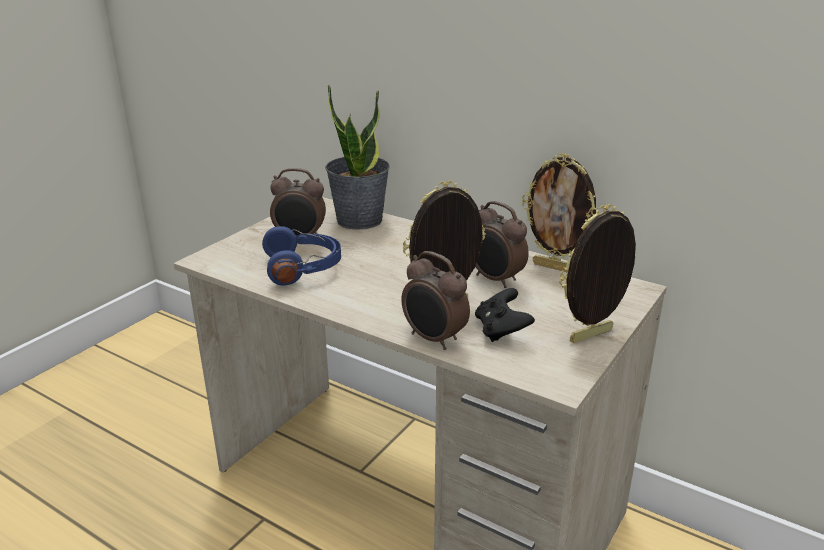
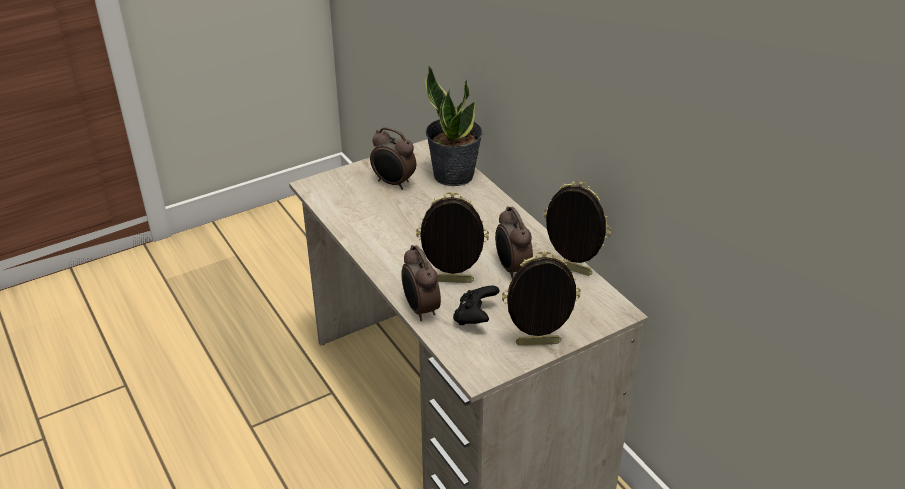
camera: 25 degrees right, 10 degrees up
(303, 268) = (376, 214): blue headphones -> none
(555, 267) = (571, 270): picture frame -> picture frame turned 150 degrees clockwise

